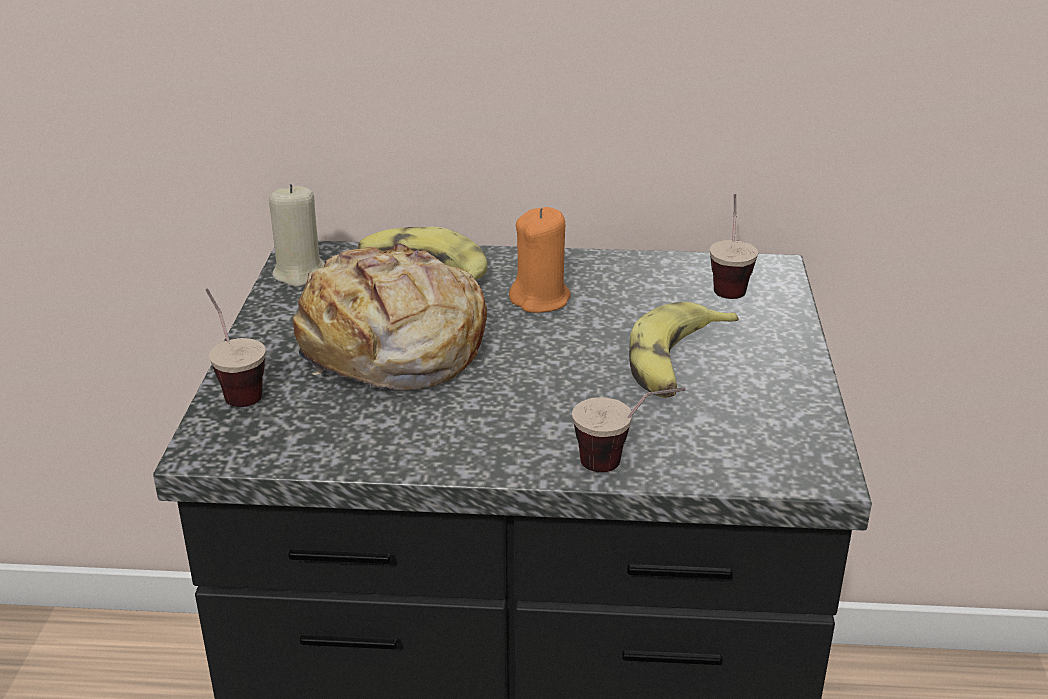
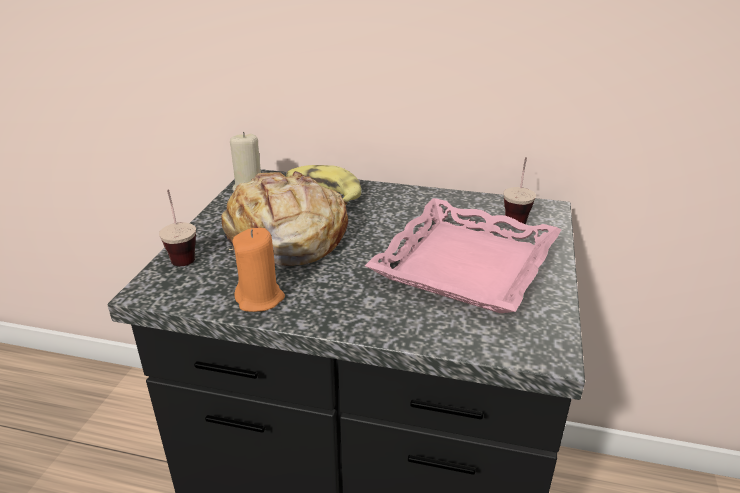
camera: 10 degrees right, 0 degrees up
(540, 299) = (390, 216): orange candle -> orange candle (260, 299)
(624, 464) = (411, 331): cup -> none
(676, 363) = (467, 265): banana -> pink tray

